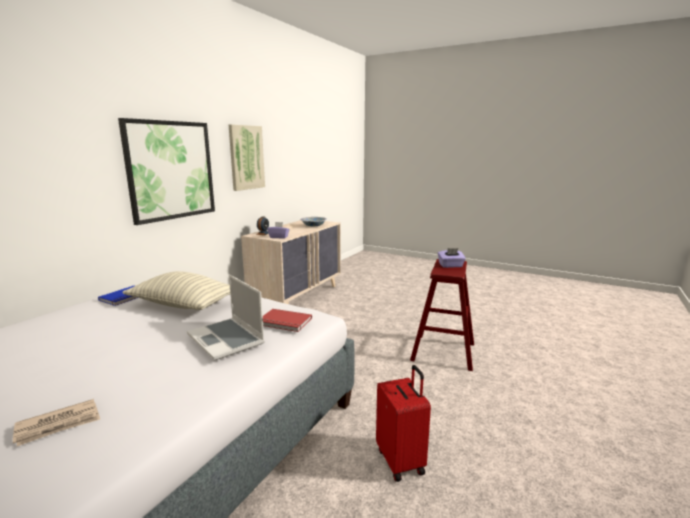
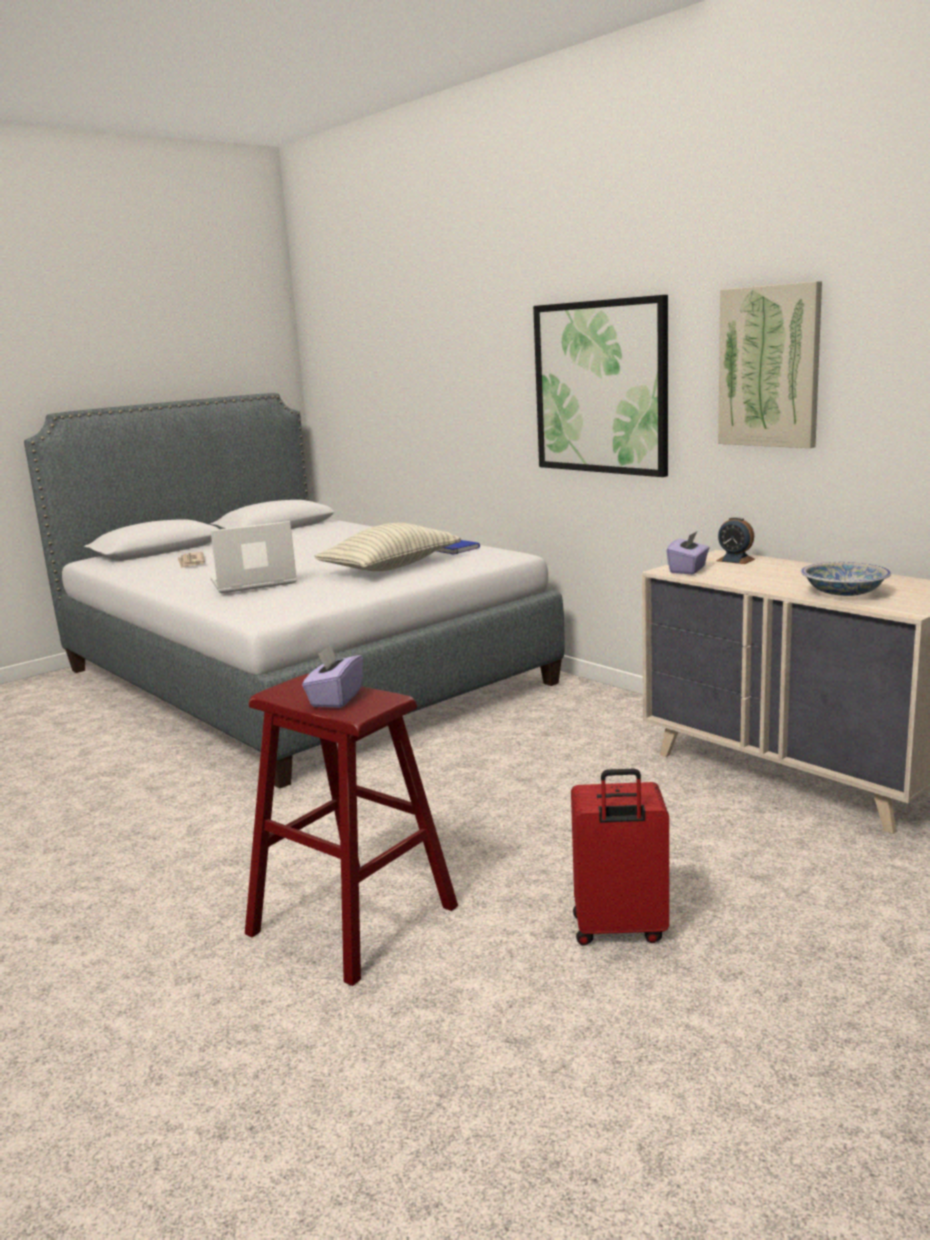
camera: 110 degrees right, 0 degrees up
(284, 322) = (263, 599): red book -> none
(401, 461) = (136, 808): red suitcase -> red suitcase (619, 930)

